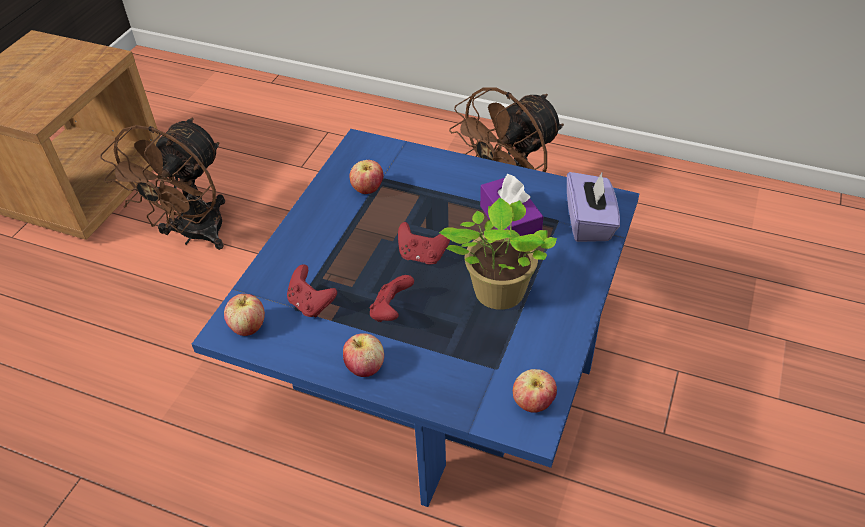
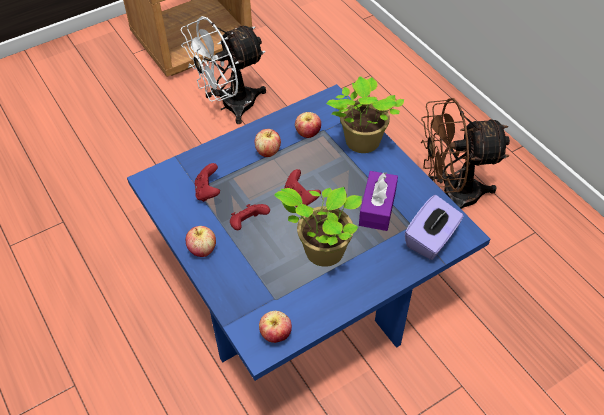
camera: 35 degrees right, 5 degrees up
(194, 235) = (230, 106): brown fan -> white fan
(248, 327) = (163, 185): apple -> apple (268, 152)
(432, 171) = (361, 143): none -> potted plant

